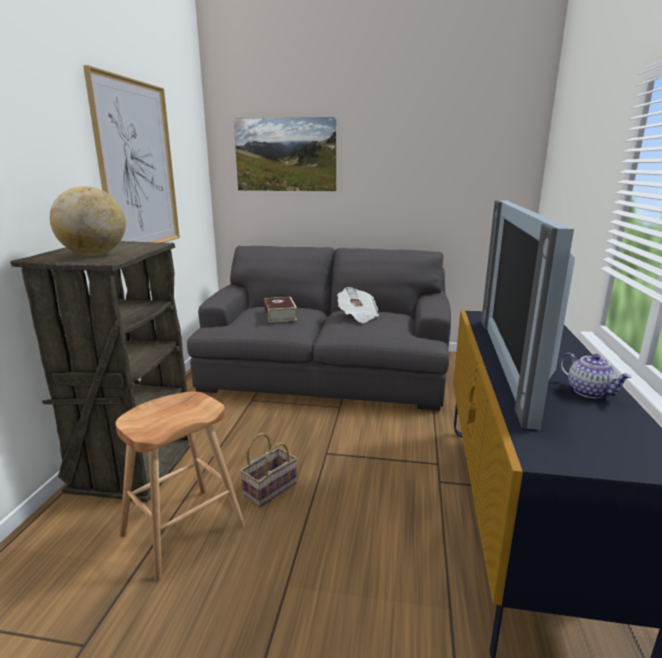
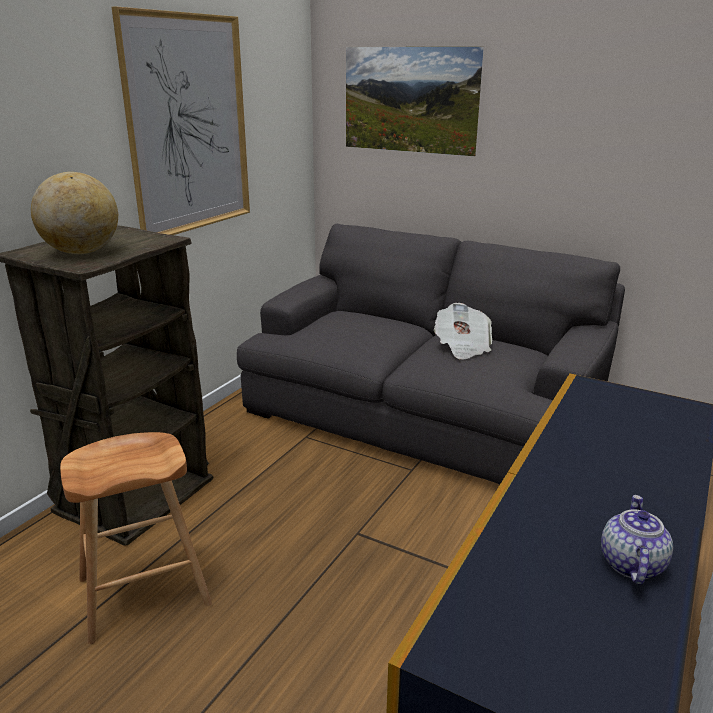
camera: 20 degrees right, 5 degrees up
(270, 487) = (265, 563): basket -> none
(280, 315) = (359, 330): book -> none
(513, 362) = (561, 484): television -> none
(589, 392) = (630, 563): teapot -> teapot turned 150 degrees counterclockwise

